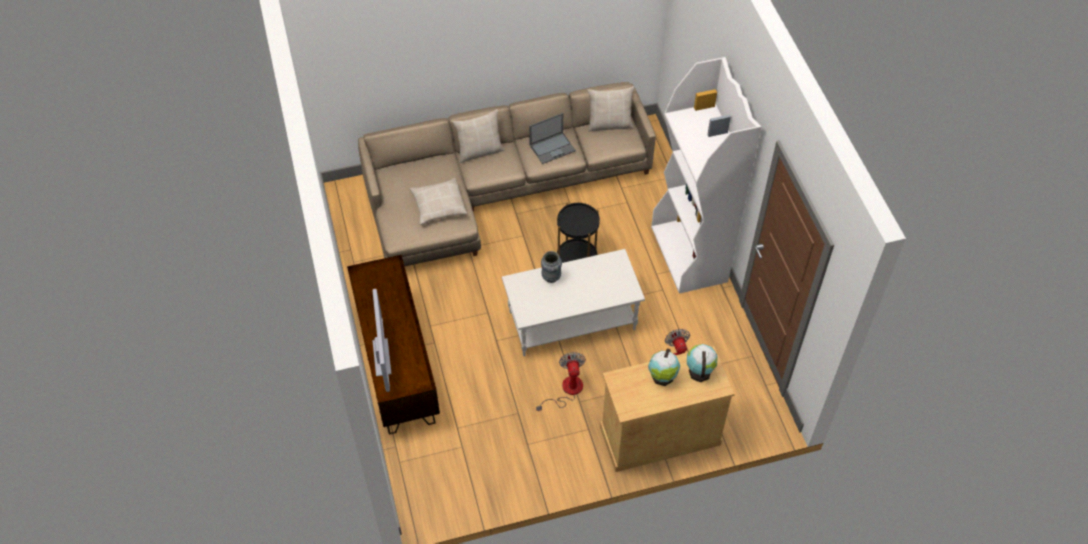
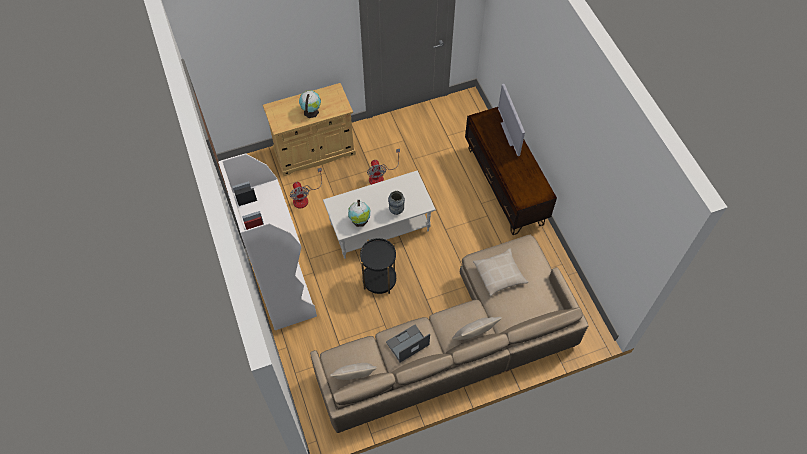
camera: 175 degrees right, 5 degrees up
(699, 371) = (285, 117): globe -> globe (360, 220)

